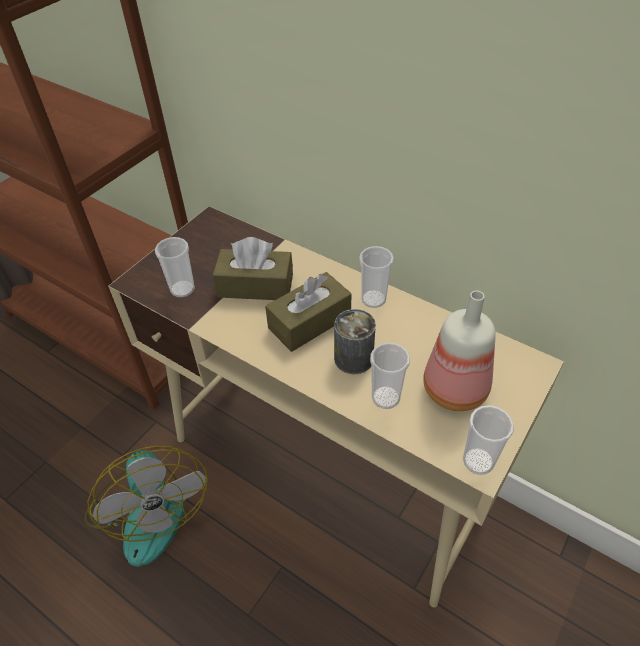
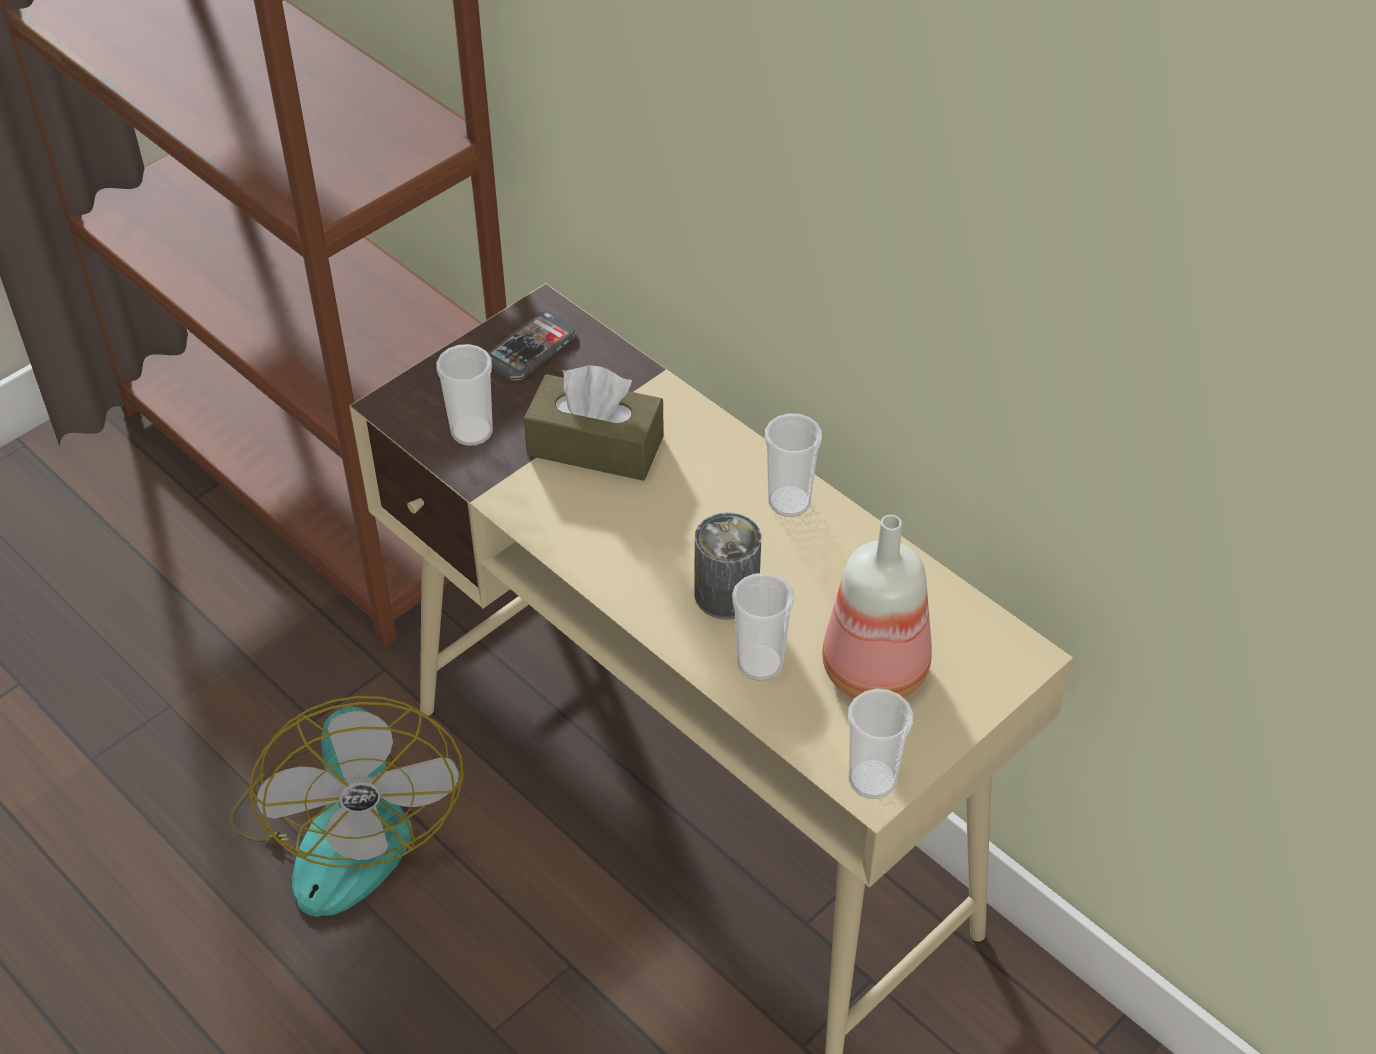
camera: 10 degrees right, 0 degrees up
(207, 239) = (531, 348): none -> phone
(309, 322) = (671, 522): brown tissue box -> none

